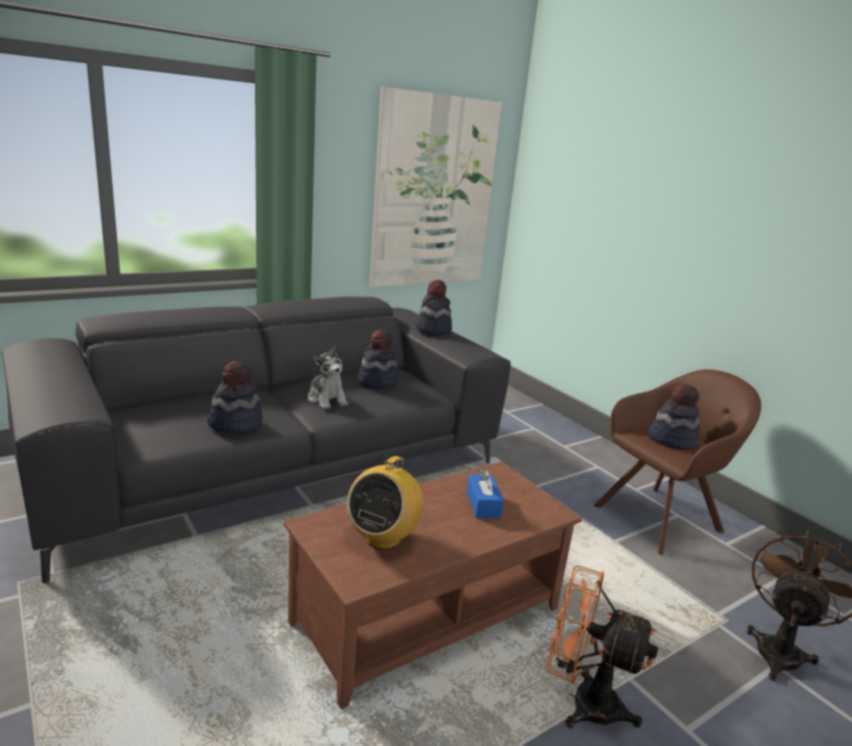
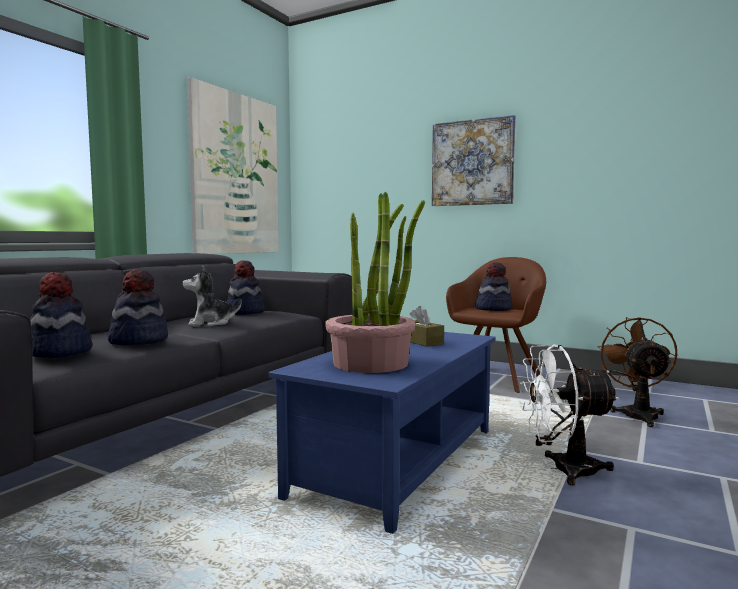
camera: 25 degrees left, 15 degrees down
(327, 399) = (211, 323): plush toy -> plush toy turned 135 degrees clockwise
(382, 537) = (371, 363): radio -> potted plant
(427, 615) = (397, 461): brown coffee table -> blue coffee table
(433, 330) = (274, 270): hat -> hat (59, 352)
(483, 504) = (421, 342): blue tissue box -> brown tissue box
(582, 701) = (563, 470): orange fan -> white fan
(721, 226) = (472, 163): none -> picture

